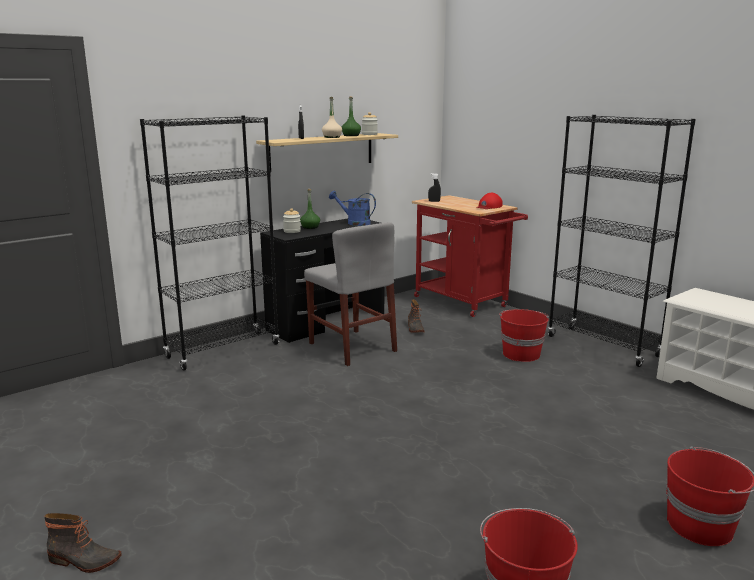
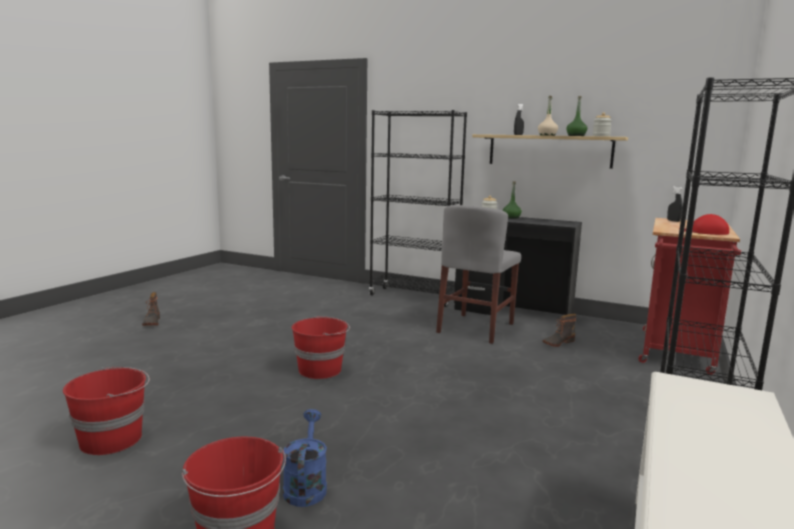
camera: 65 degrees right, 5 degrees down
(354, 223) = (554, 222): blue watering can -> blue watering can (305, 486)
(521, 354) = (574, 397): red bucket -> red bucket (321, 369)

